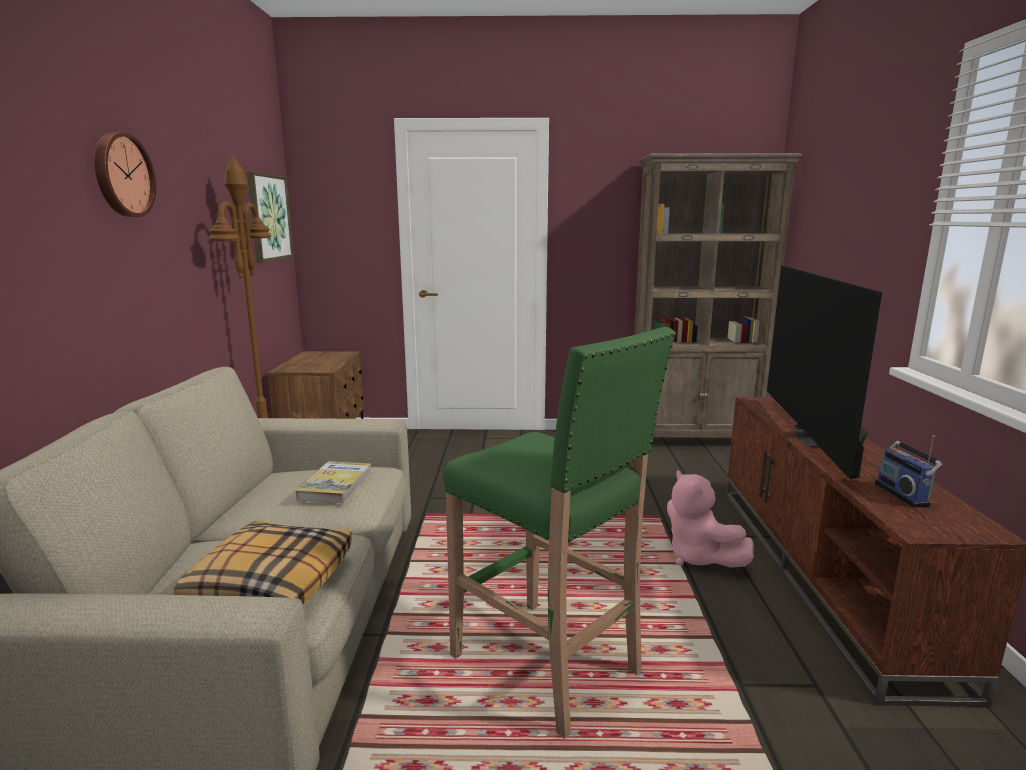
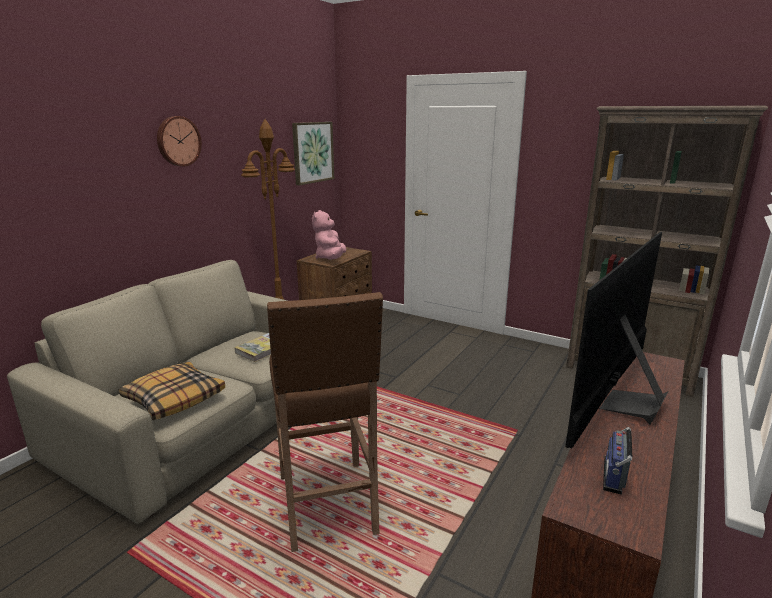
camera: 30 degrees right, 5 degrees up
(548, 666) = (327, 506): green stool -> brown stool
(698, 558) = (513, 473): pink plush toy -> pink plush toy (330, 258)

